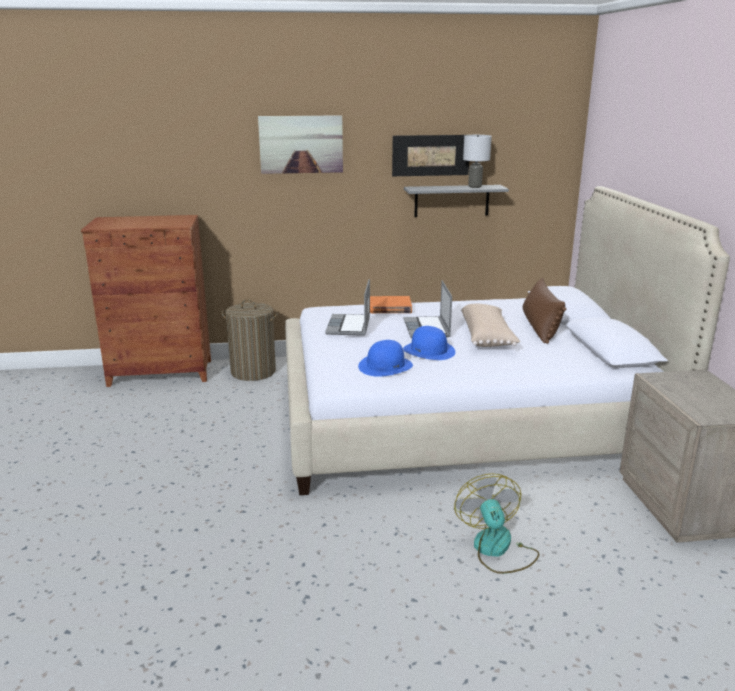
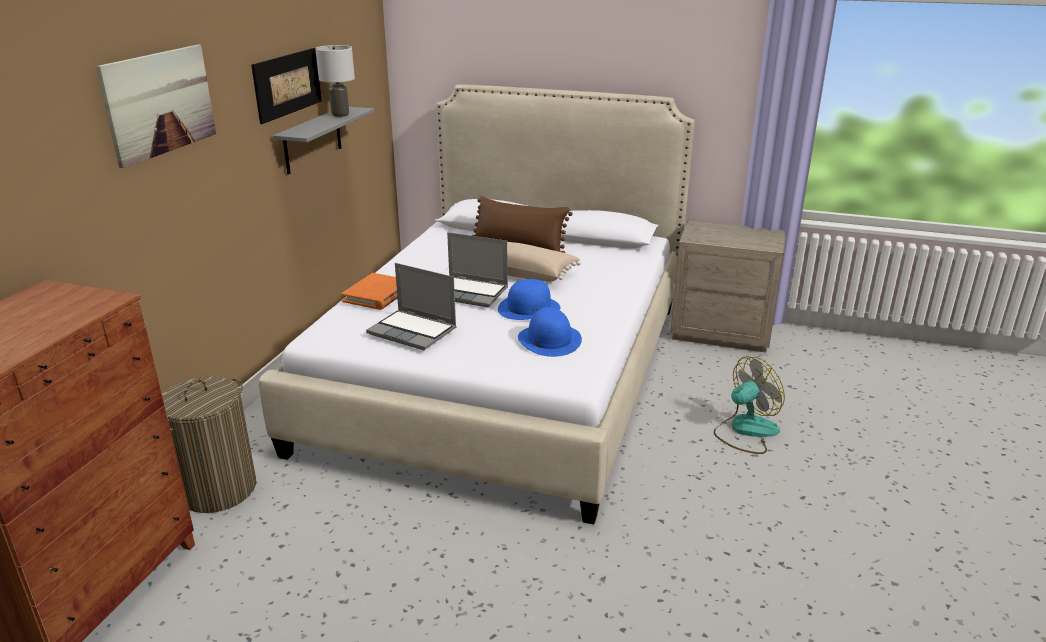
camera: 65 degrees left, 5 degrees up
(497, 549) = (745, 431): fan -> fan turned 135 degrees clockwise

